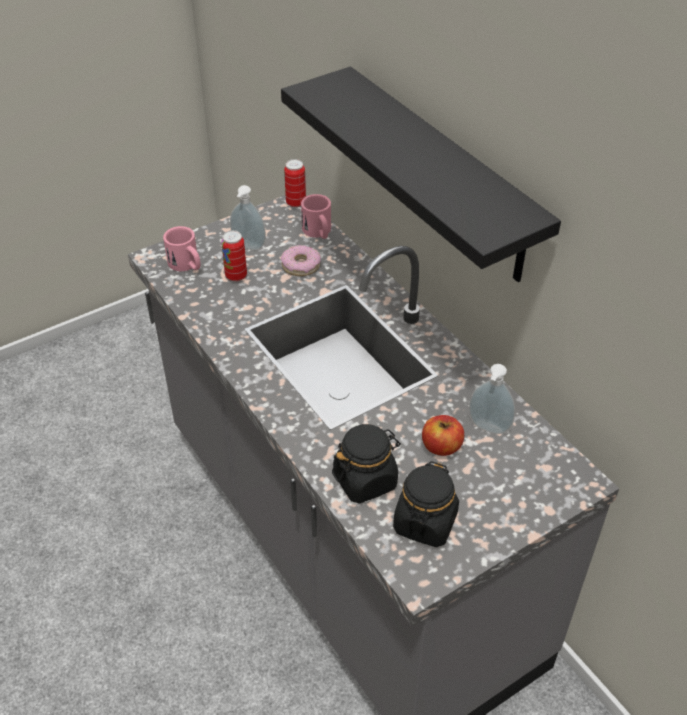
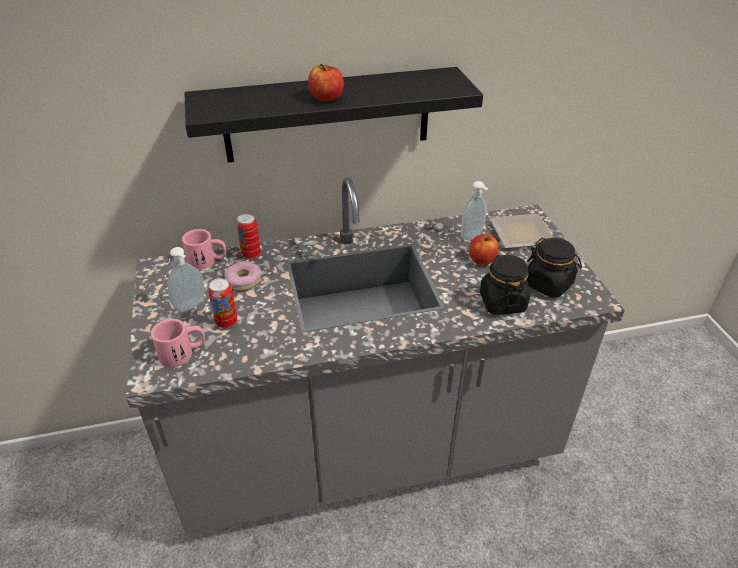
camera: 70 degrees left, 5 degrees down
(296, 203) = (155, 264): can -> can (251, 255)
(389, 147) = (326, 98): none -> apple
(521, 478) = (520, 235): none -> plate

